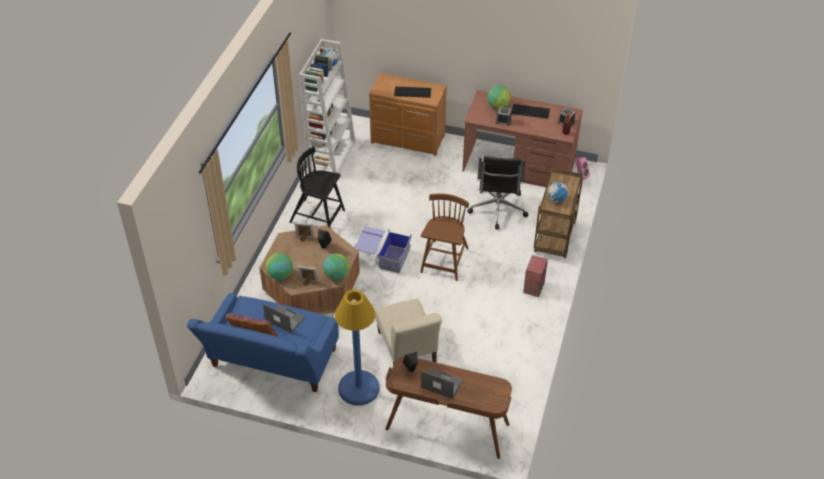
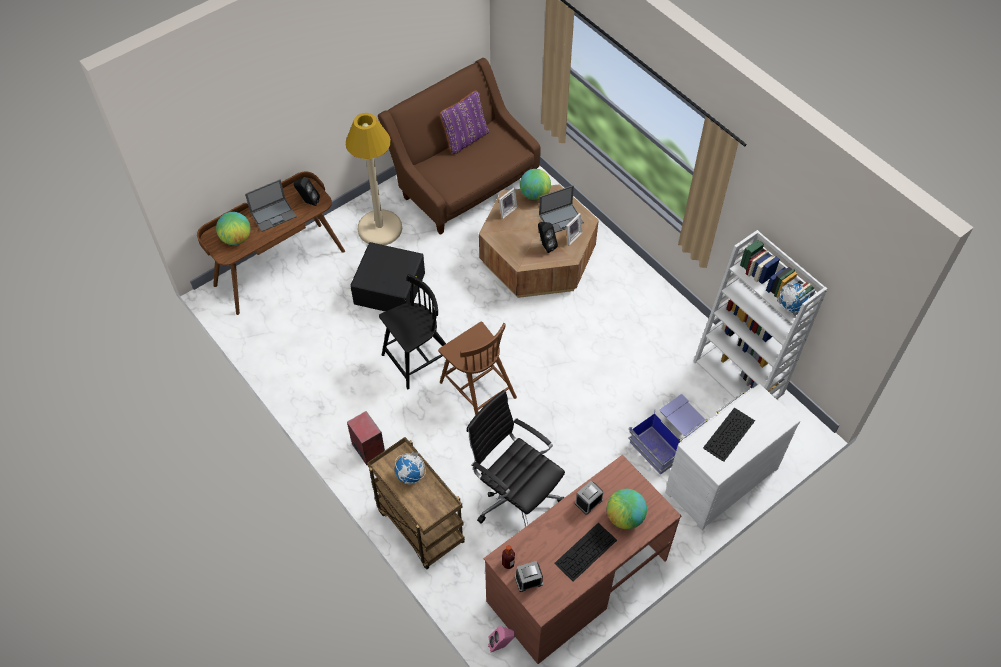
camera: 125 degrees right, 10 degrees up
(271, 363) = (464, 182): blue sofa -> brown sofa
(284, 319) = (472, 169): laptop -> laptop (561, 218)
(318, 216) = (638, 311): black chair -> black chair (419, 358)
(336, 275) = (496, 236): globe -> globe (236, 239)
(358, 388) = (380, 228): blue floor lamp -> beige floor lamp
(382, 256) = (530, 336): blue storage box -> blue storage box (668, 441)
(407, 349) = (390, 287): beige chair -> black storage box
(408, 140) = (719, 479): brown dresser -> white dresser

